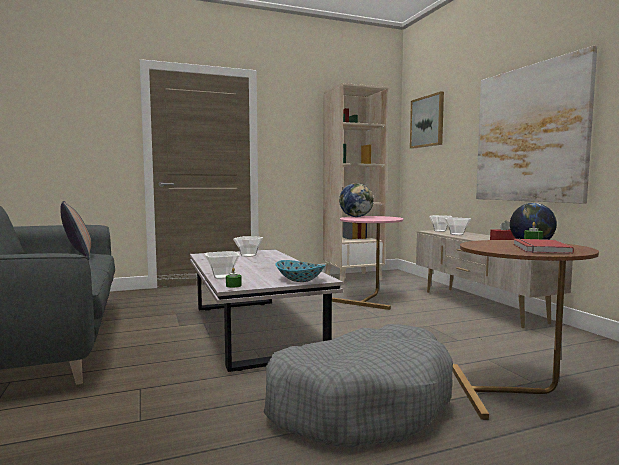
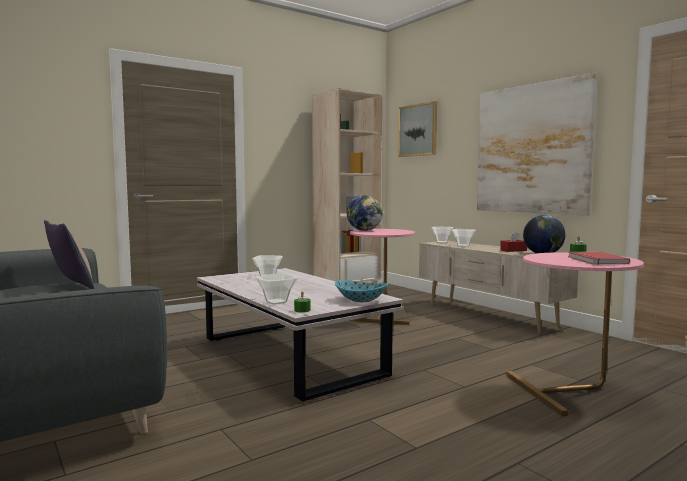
camera: 15 degrees left, 0 degrees up
(359, 403) = (451, 415): grey dog bed -> none
(515, 393) = (573, 391): brown side table -> pink side table

